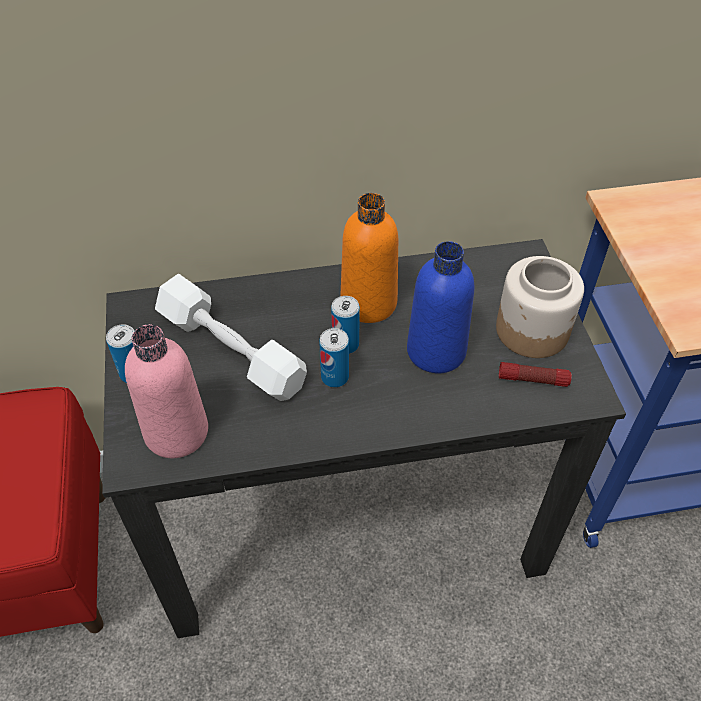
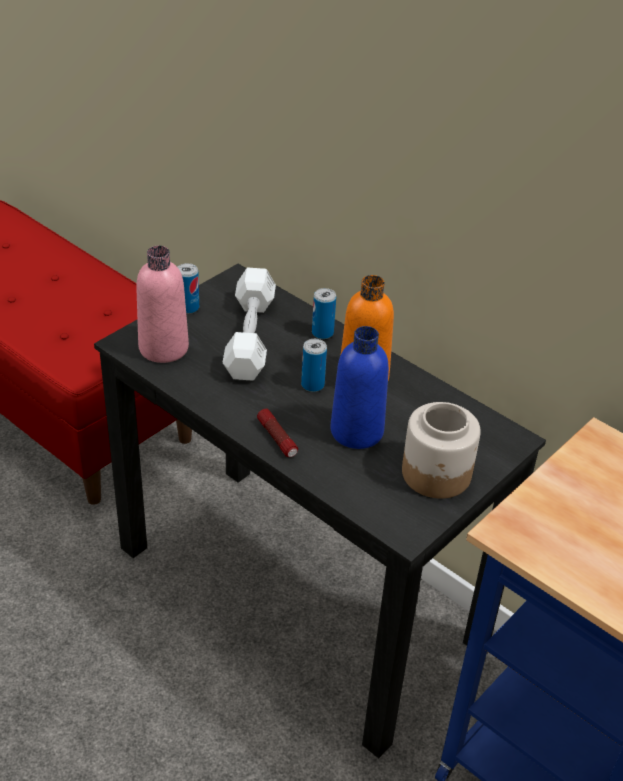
camera: 50 degrees right, 10 degrees down
(335, 377) = (279, 393): can -> can (322, 333)
(533, 379) = (386, 494): flashlight -> flashlight (277, 438)

